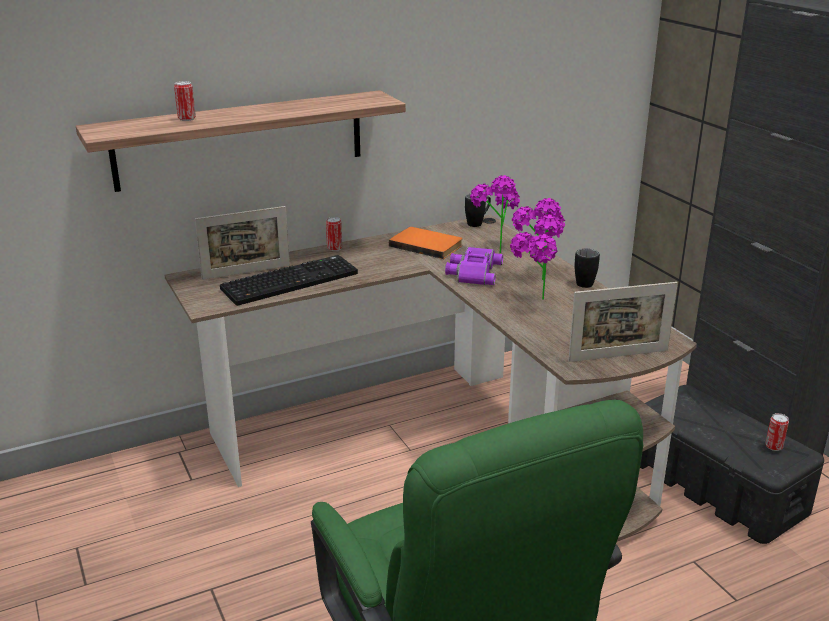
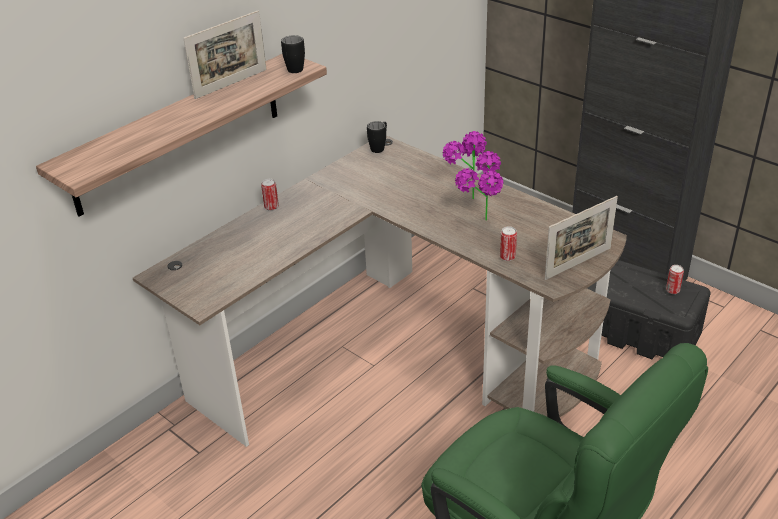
camera: 20 degrees left, 10 degrees up
(187, 119) = (141, 132): can -> can (507, 257)
(246, 272) = (211, 255): picture frame -> picture frame (231, 84)
(290, 280) = (258, 254): keyboard -> none
(427, 245) = (351, 183): orange book -> none
(473, 272) = (410, 204): purple binoculars -> none
(494, 249) = (411, 174): potted plant -> none
(585, 281) = (508, 192): black mug -> black mug (295, 67)

